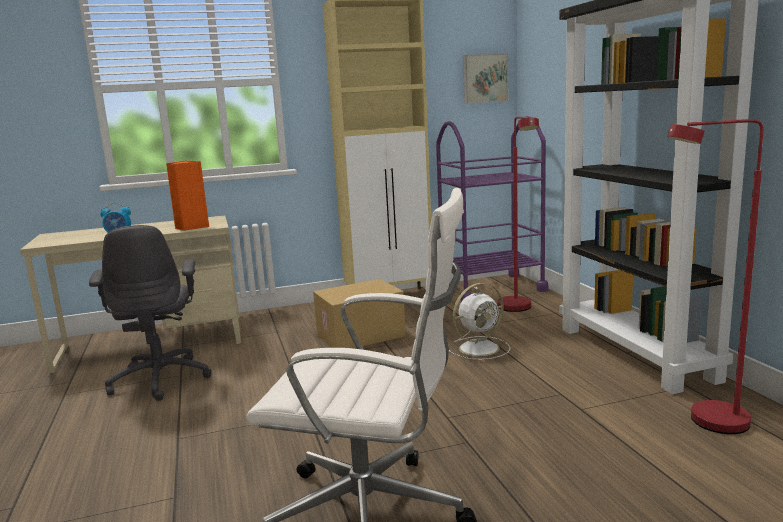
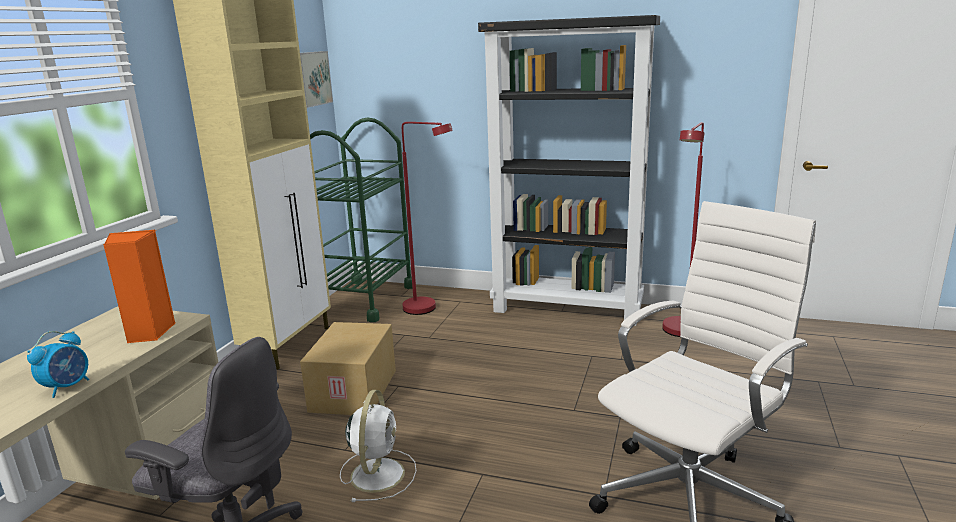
camera: 55 degrees left, 5 degrees up
(480, 348) = (474, 351): white fan -> white fan (378, 473)
(491, 288) = (364, 300): purple cart -> green cart

